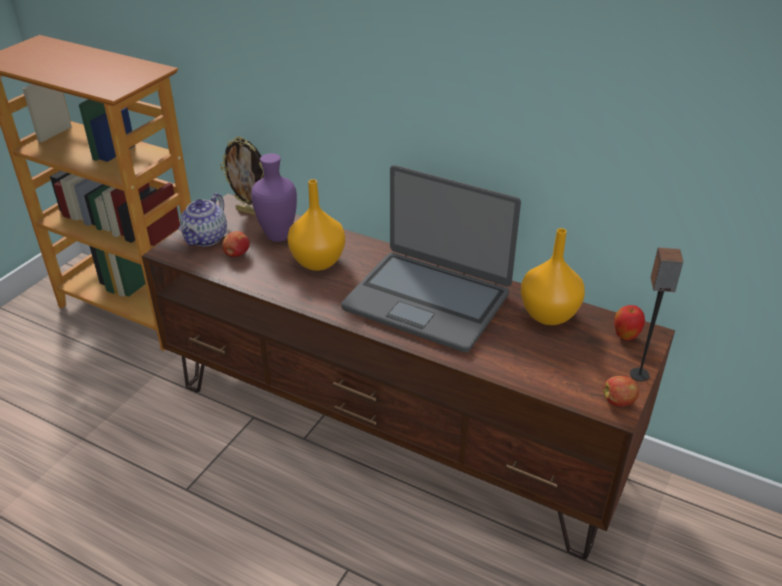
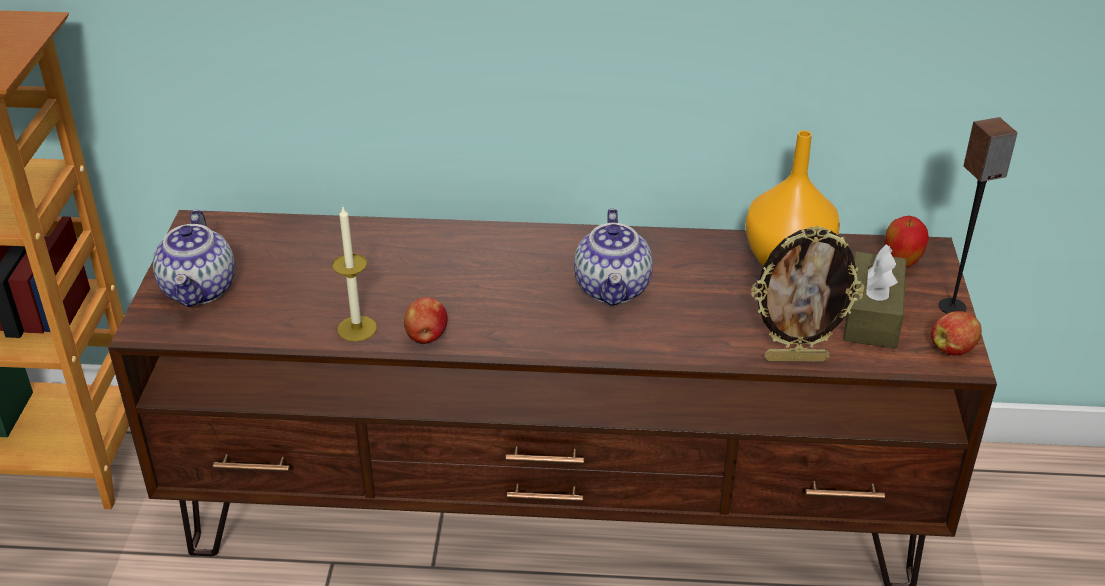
camera: 25 degrees left, 0 degrees up
(236, 254) = (271, 301): apple -> apple (426, 337)
(250, 212) = (243, 230): picture frame -> picture frame (796, 358)
(268, 282) = (357, 328): none -> candle
(279, 237) = (320, 256): purple vase -> none
(319, 262) = (412, 277): orange vase -> none
(427, 300) = (613, 289): laptop -> teapot
(579, 364) = (872, 315): none -> brown tissue box

